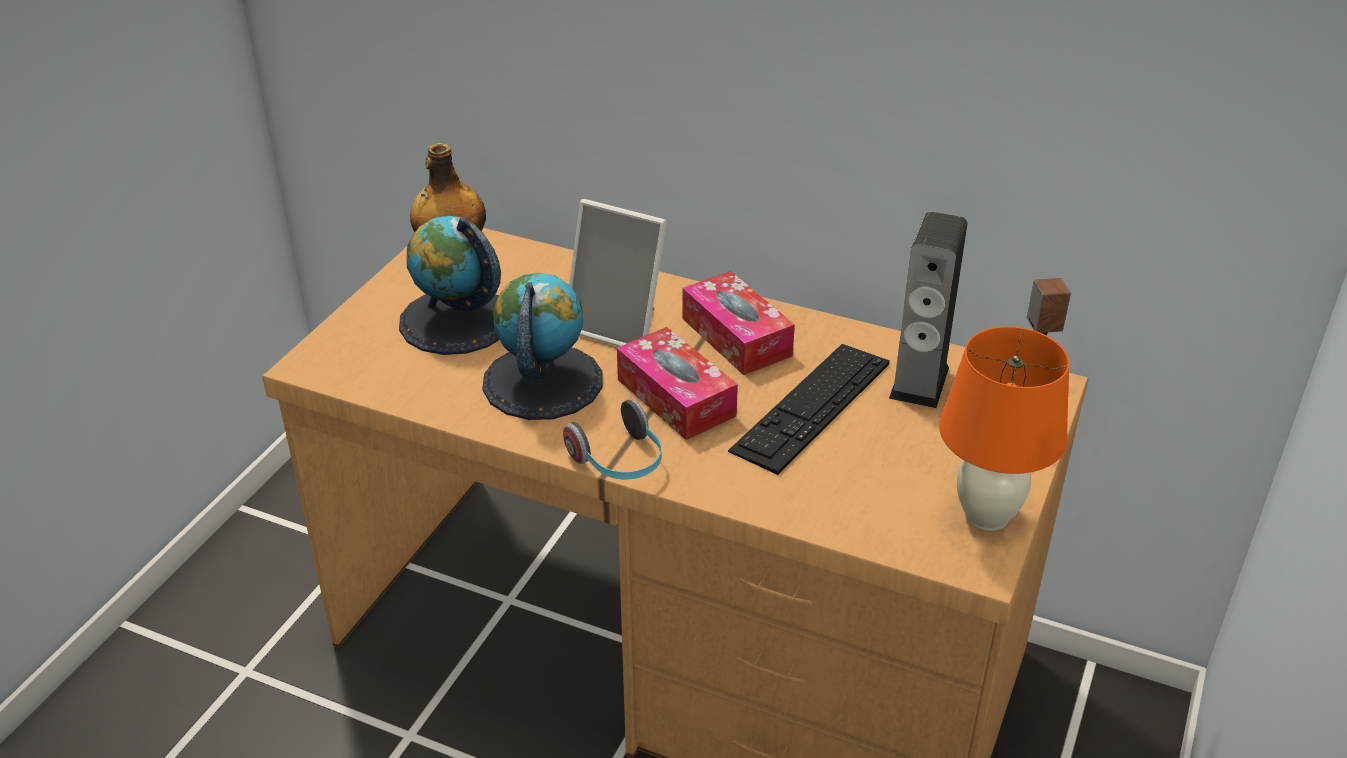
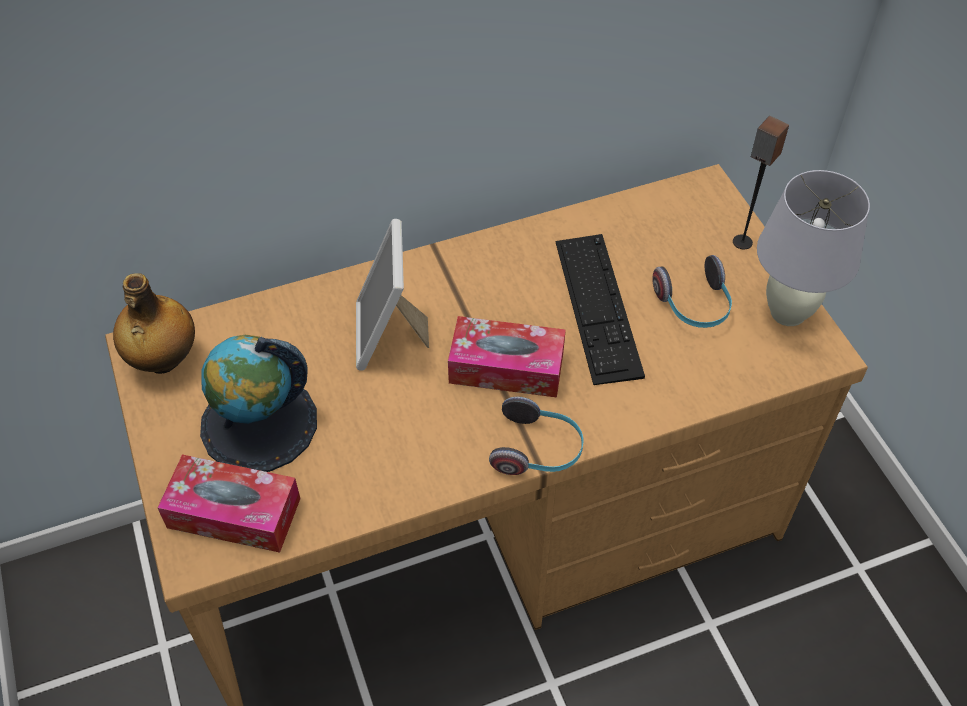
camera: 45 degrees left, 15 degrees up
(542, 381) = (398, 427): globe -> none
(619, 326) = (389, 335): picture frame -> picture frame turned 105 degrees clockwise
(736, 337) = (481, 285): tissue box -> tissue box (234, 513)
(901, 456) = (694, 306): none -> headphones
(919, 382) = (636, 238): speaker -> none
(987, 516) = (788, 312): orange table lamp -> white table lamp

